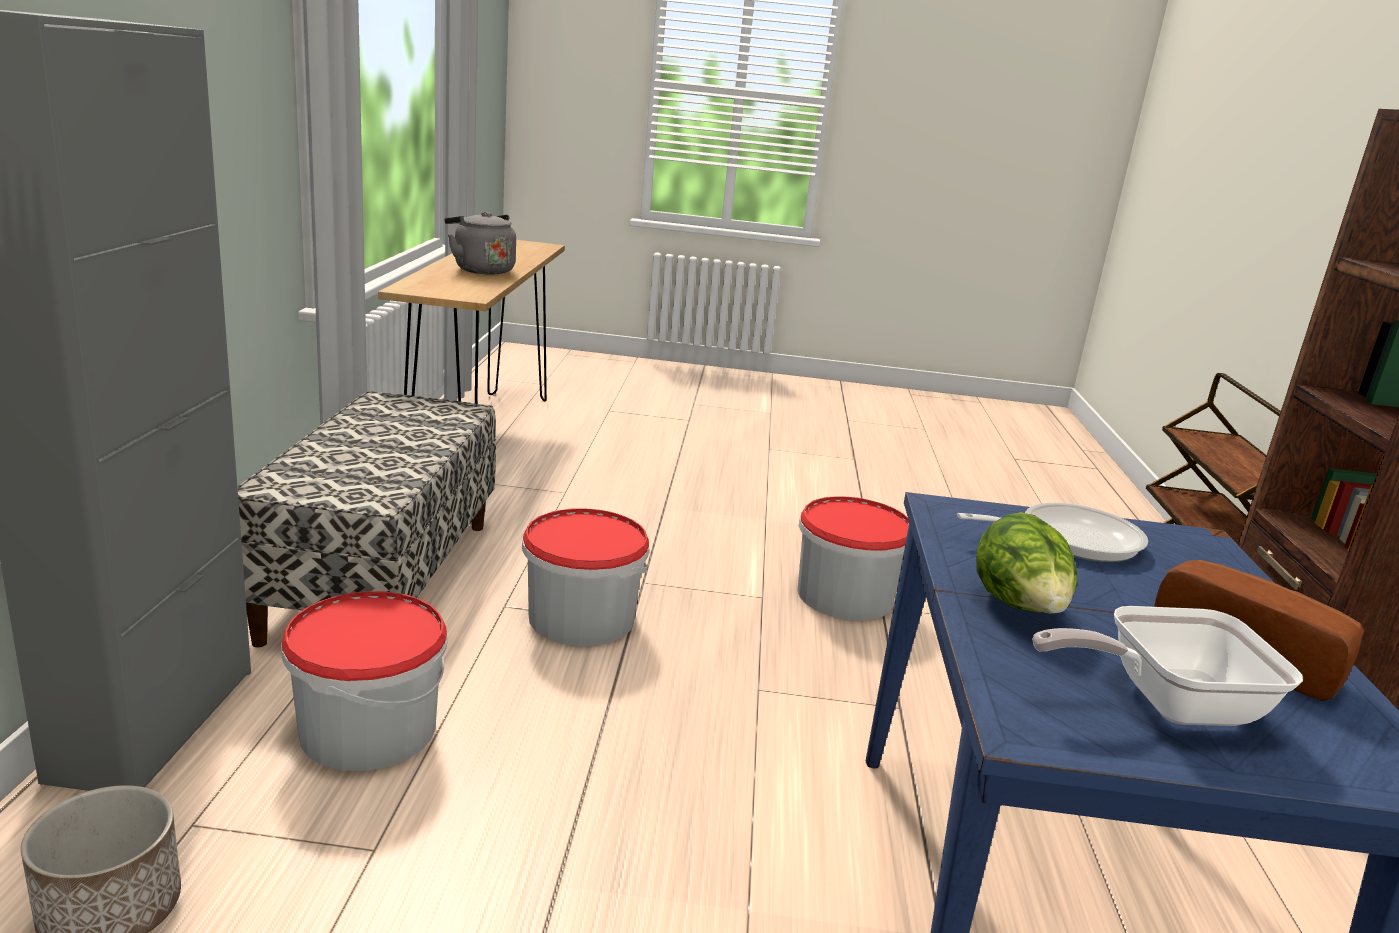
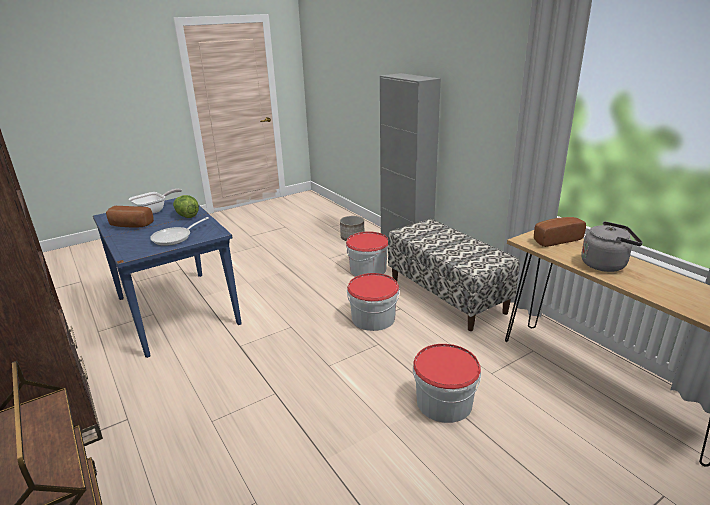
camera: 145 degrees right, 5 degrees up
(438, 286) = (555, 239): none -> bread
(845, 596) = (296, 389): bucket -> bucket (444, 402)

